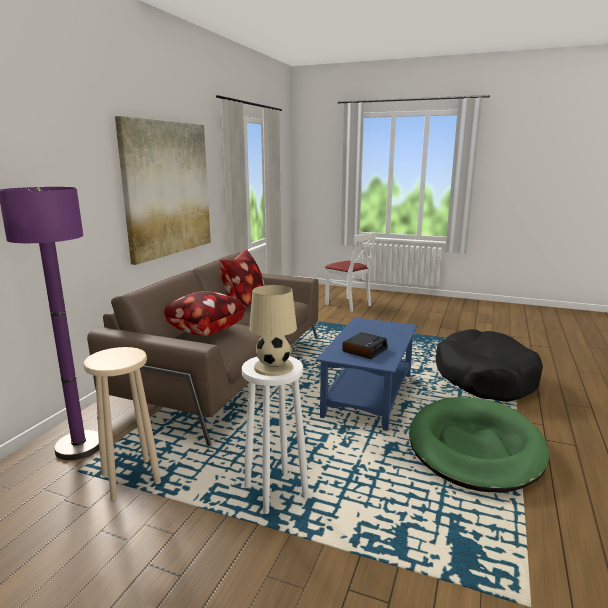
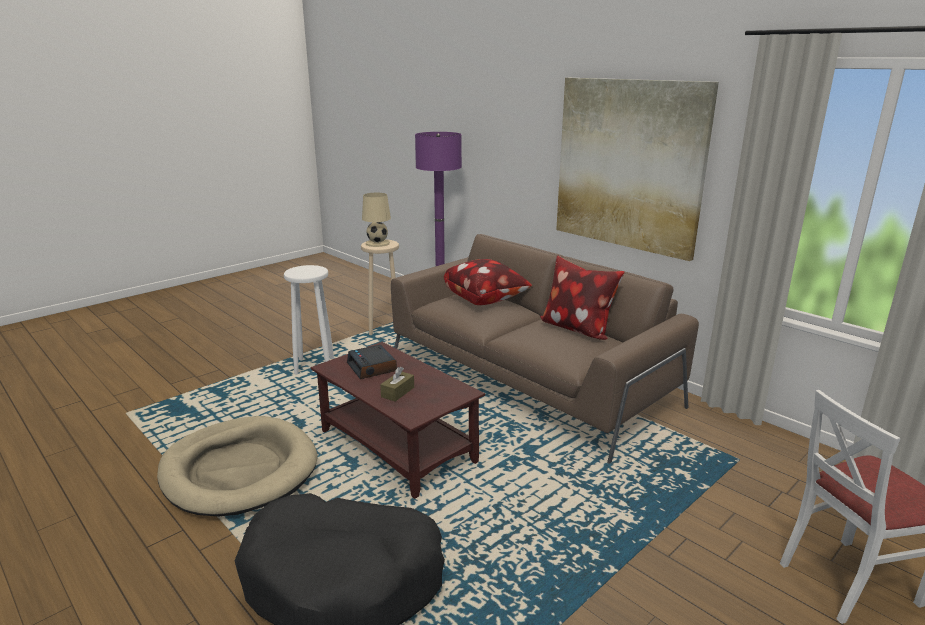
camera: 115 degrees right, 5 degrees up
(274, 367) = (302, 271): beige table lamp -> beige table lamp (377, 243)
(368, 395) = (398, 447): blue coffee table -> brown coffee table
(386, 335) = (397, 392): none -> brown tissue box
(475, 448) = (239, 470): green dog bed -> beige dog bed

